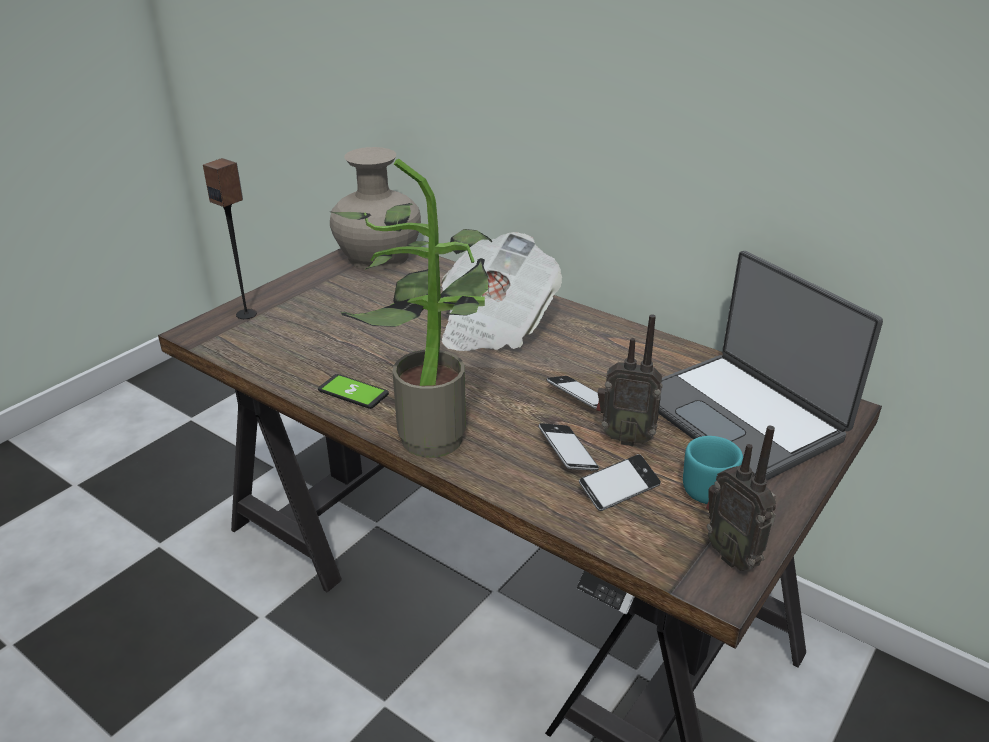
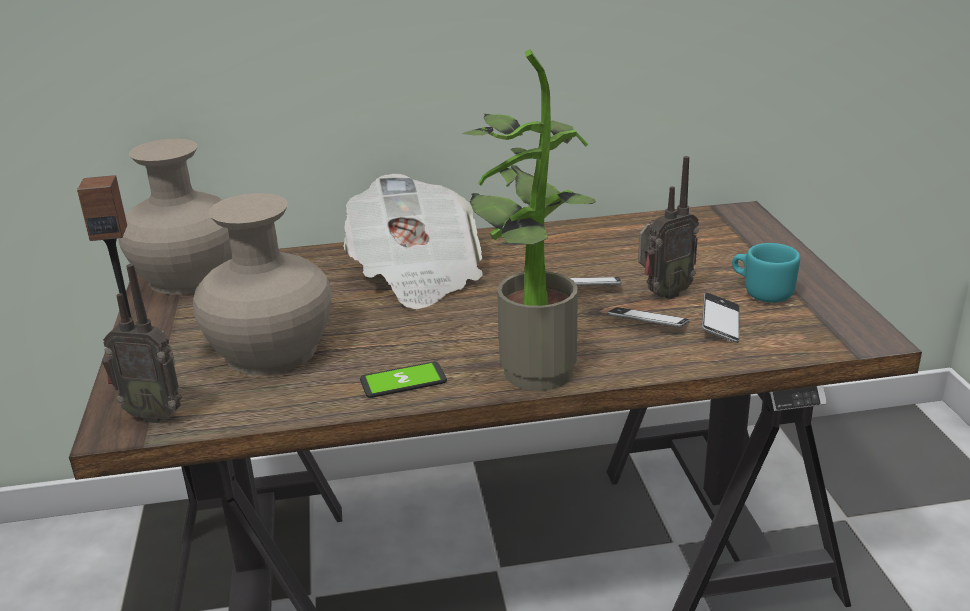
camera: 45 degrees left, 5 degrees down
(330, 329) = (271, 351): none -> beige vase
(734, 555) = (847, 318): radio -> radio (154, 414)
(741, 417) = (702, 245): laptop -> none

